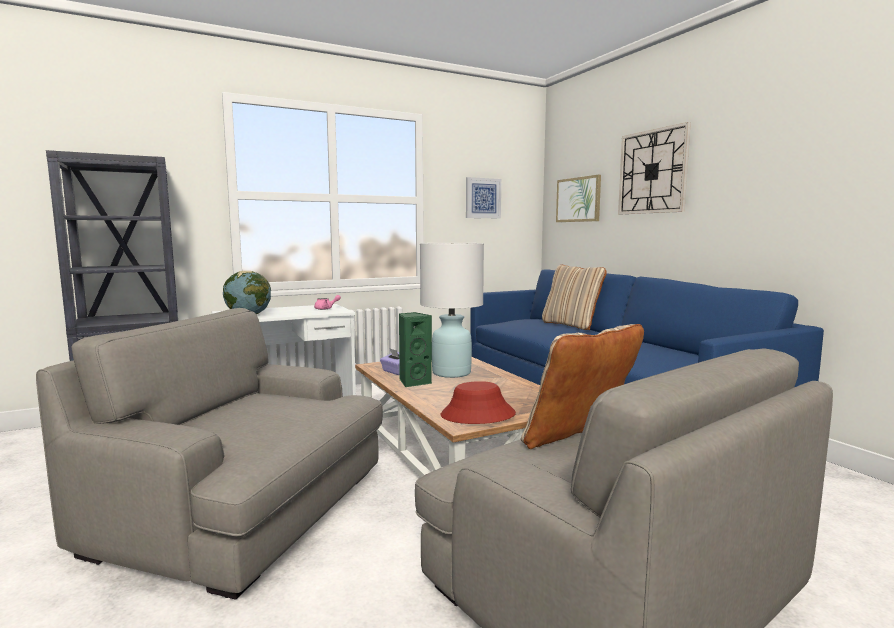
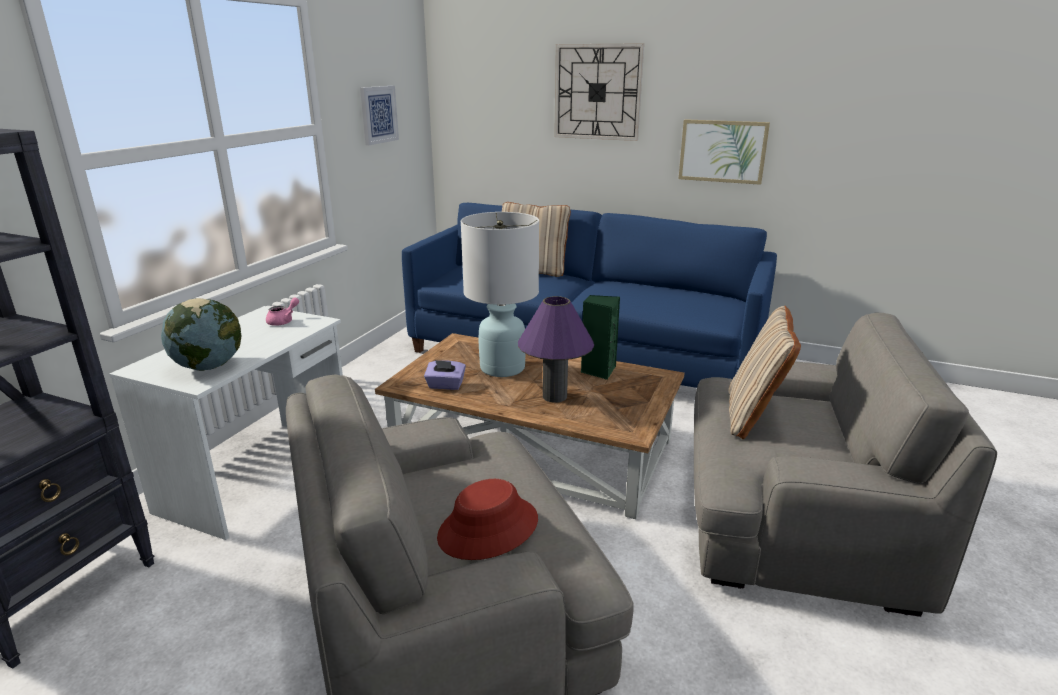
camera: 40 degrees left, 15 degrees up
(413, 382) = (493, 394): green speaker -> green speaker (598, 370)
(451, 393) = (554, 396): none -> purple table lamp
(477, 415) = (623, 415): red hat -> red hat (488, 529)
(578, 199) = (491, 113): picture -> picture (722, 151)

